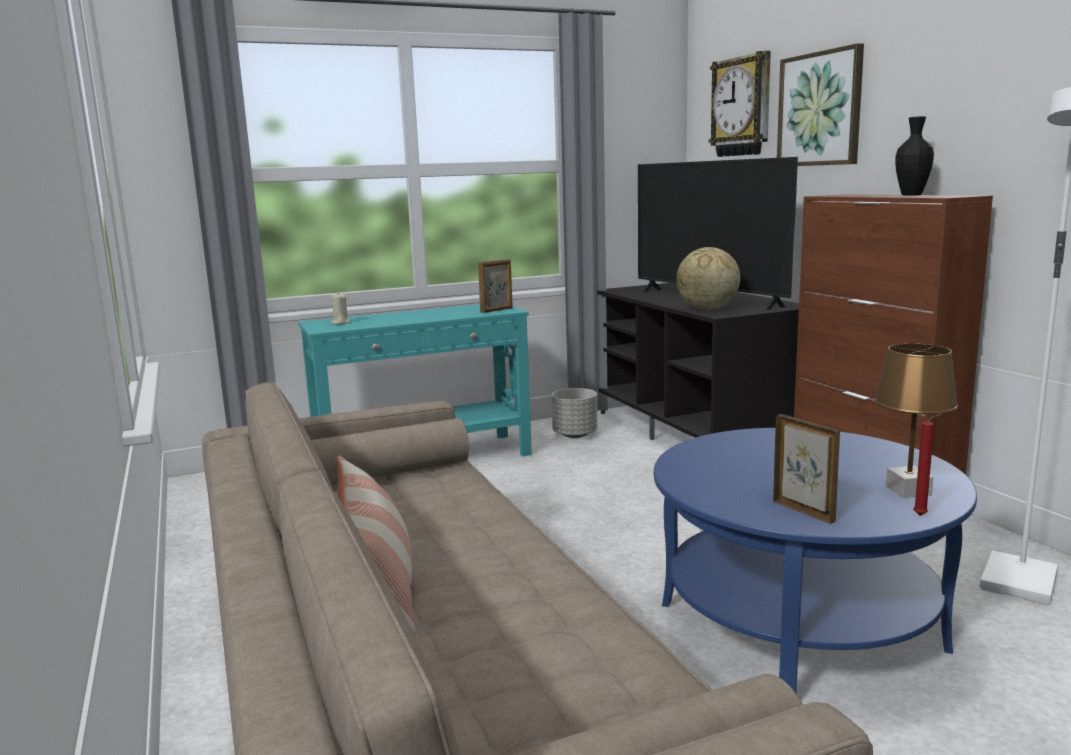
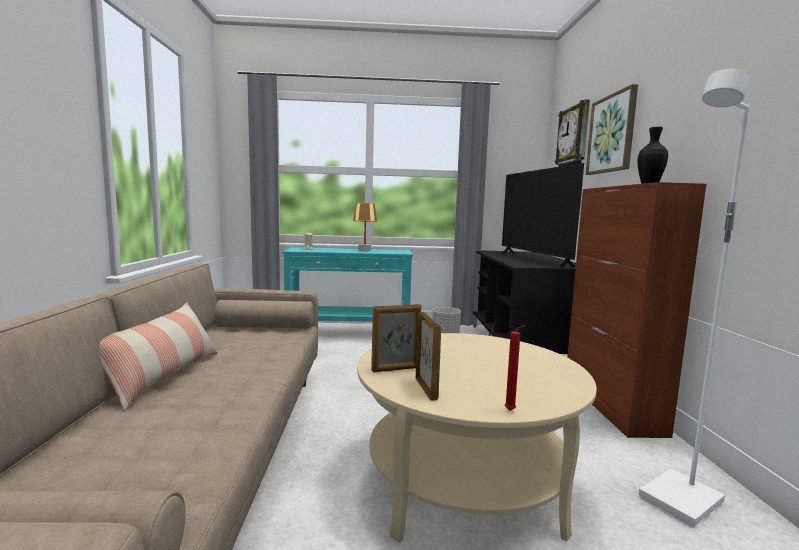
camera: 20 degrees right, 5 degrees down
(497, 310) = (397, 252): picture frame -> picture frame (395, 369)
(707, 309) = (519, 263): globe -> none
(798, 625) = (464, 482): blue coffee table -> beige coffee table
(909, 491) = (529, 392): brown table lamp -> brown table lamp (364, 250)

